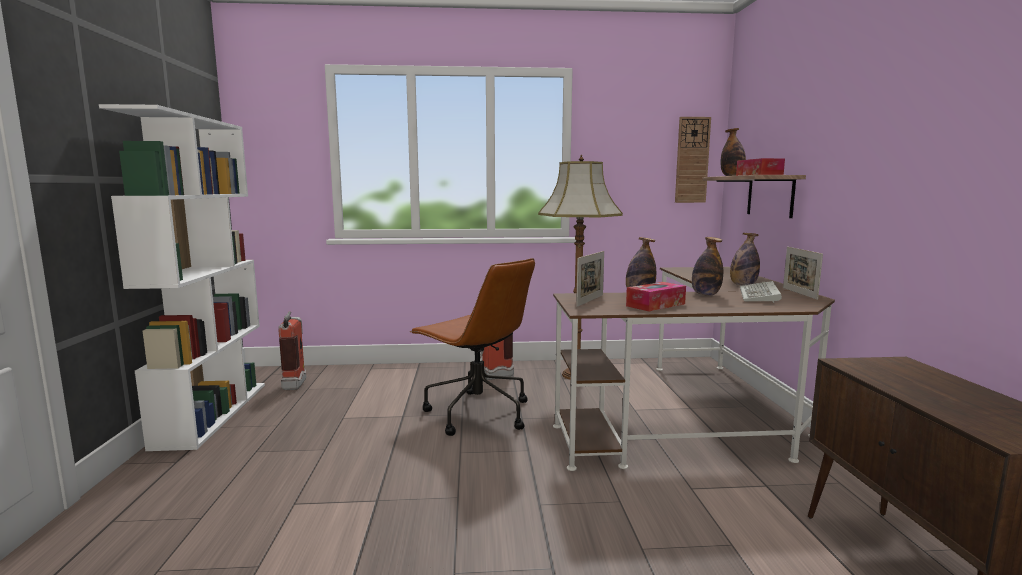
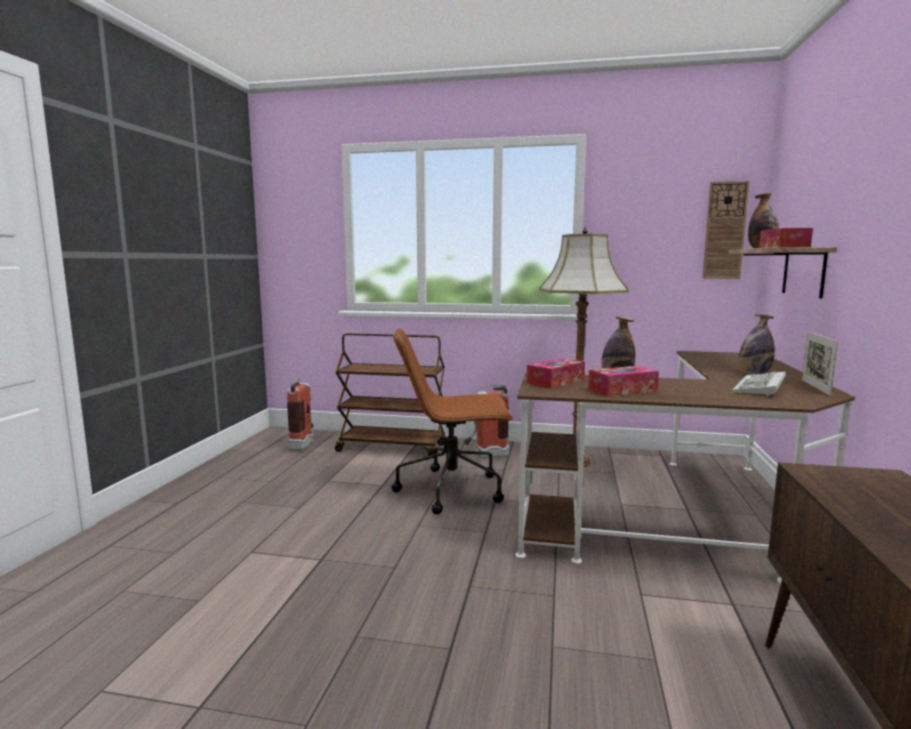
camera: 15 degrees right, 0 degrees up
(213, 413) = (224, 465): white bookcase -> none
(395, 377) = (392, 448): none -> brown cart
(476, 413) = (453, 489): brown office chair -> brown office chair turned 120 degrees clockwise
(590, 300) = (555, 382): picture frame -> tissue box
(705, 294) = (694, 382): bottle -> none

